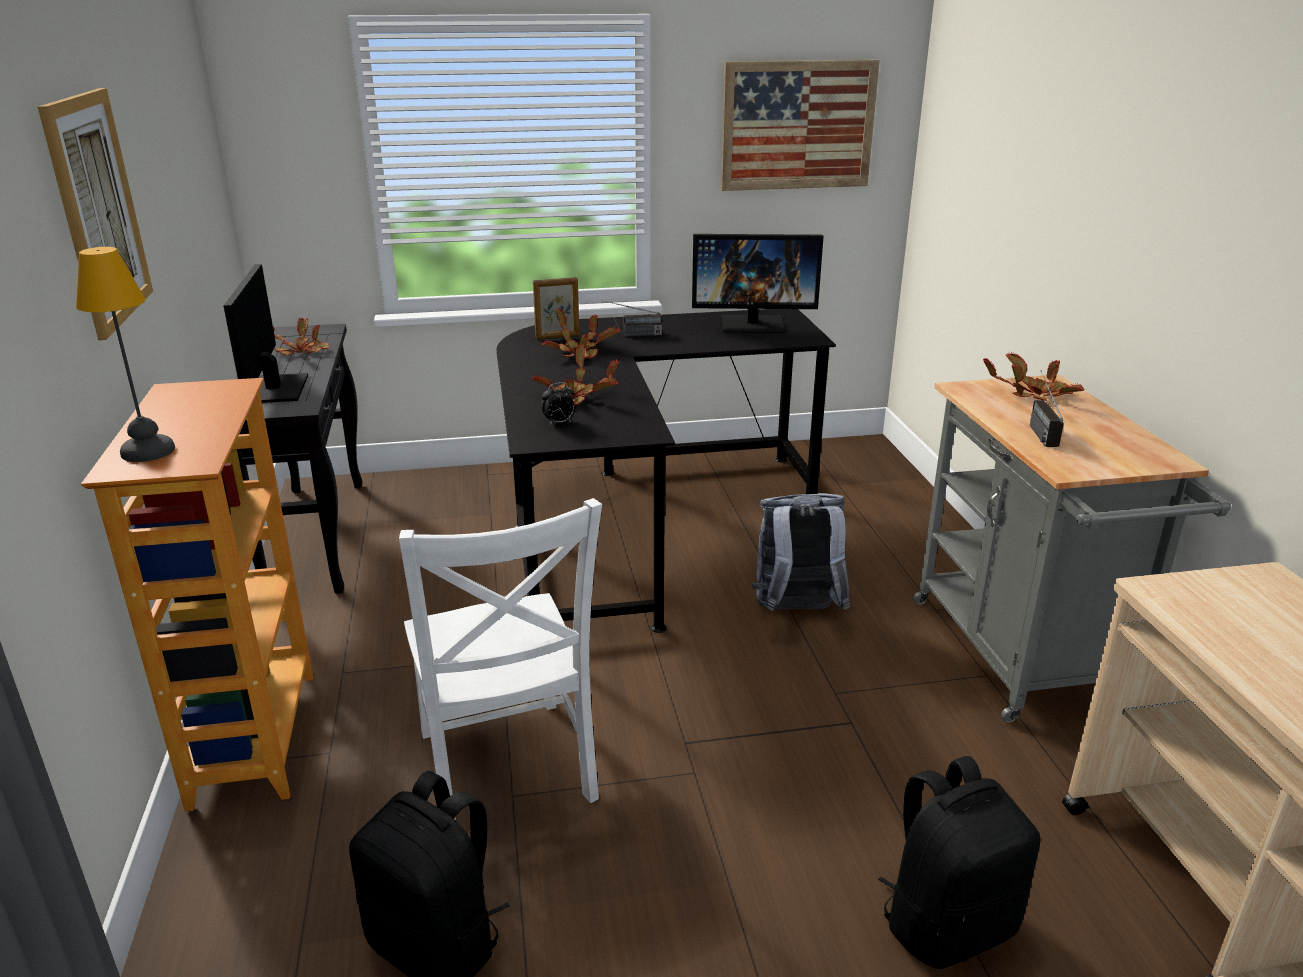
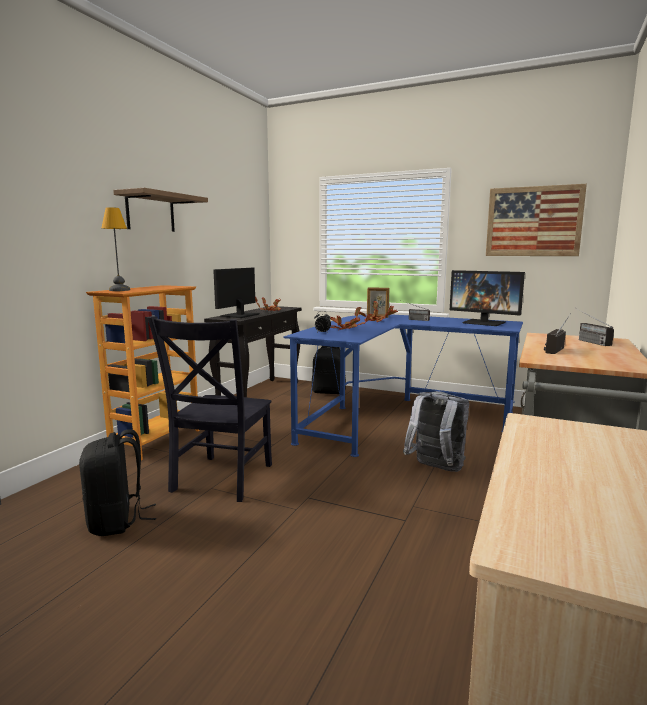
camera: 35 degrees right, 15 degrees down
(98, 210) = (150, 212): picture -> shelf
(506, 772) = (220, 479): white chair -> black chair
(637, 522) = (397, 418): black desk -> blue desk
(947, 924) = (338, 626): black backpack -> black backpack (329, 392)
(1033, 394) = (586, 341): potted plant -> radio

